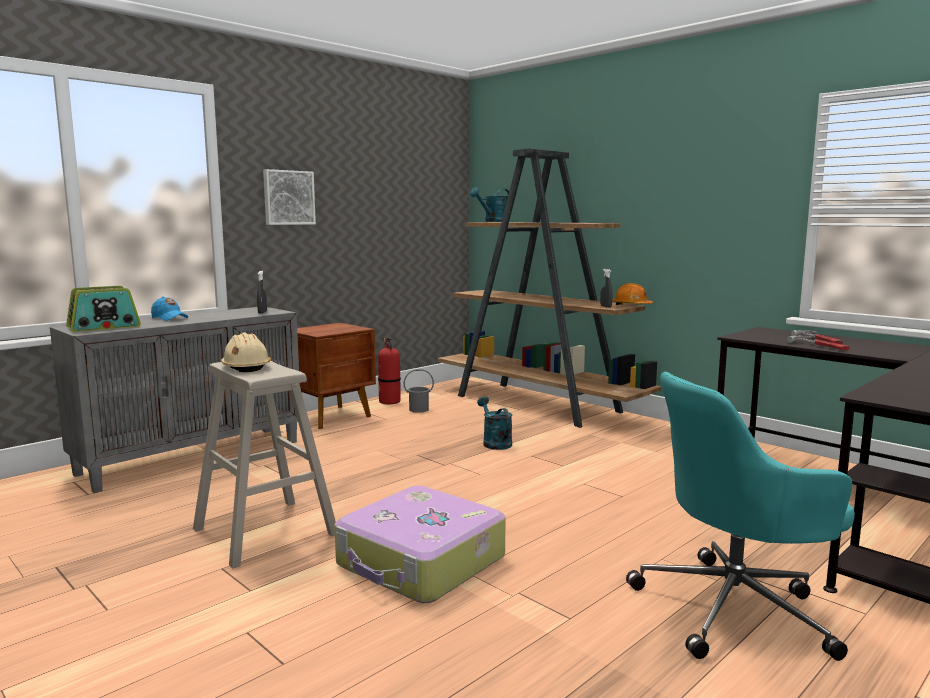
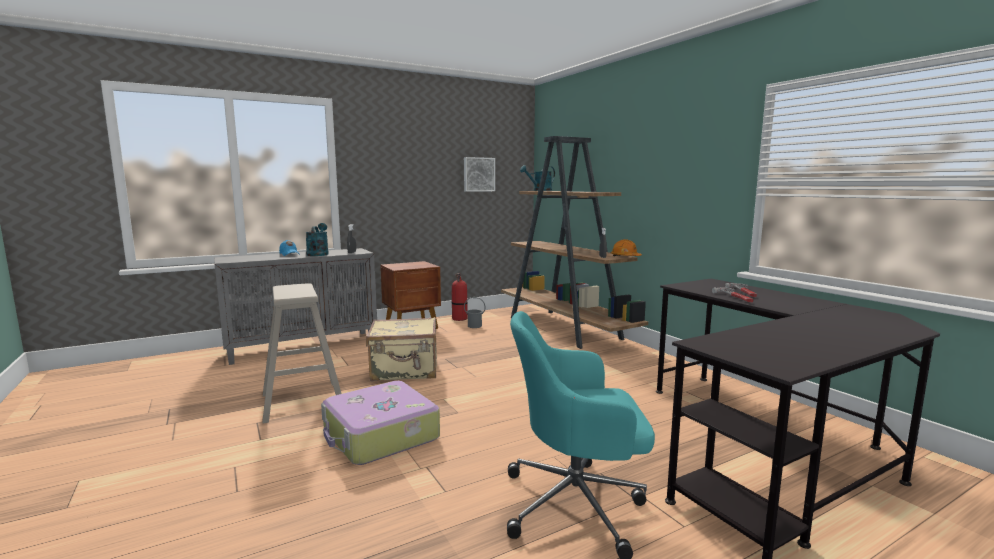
camera: 15 degrees right, 0 degrees up
(104, 327) = (242, 258): radio -> none
(246, 367) = (289, 289): beige hard hat -> none
(288, 197) = (387, 174): picture -> picture (478, 174)
(377, 476) = (405, 371): none -> beige suitcase
(494, 442) = (506, 354): turquoise watering can -> turquoise watering can (318, 254)

